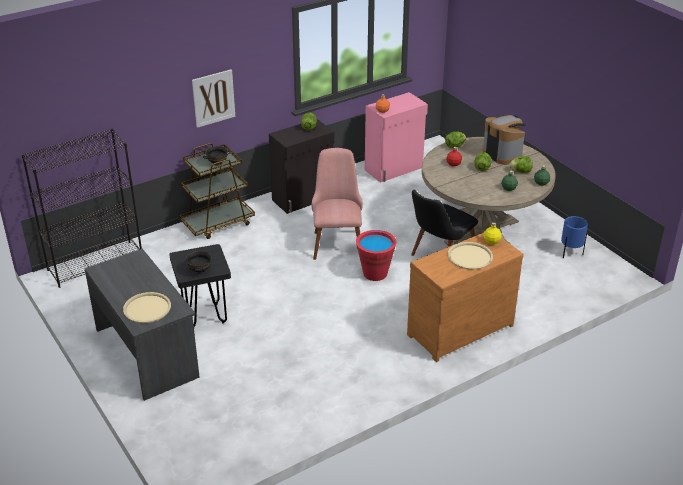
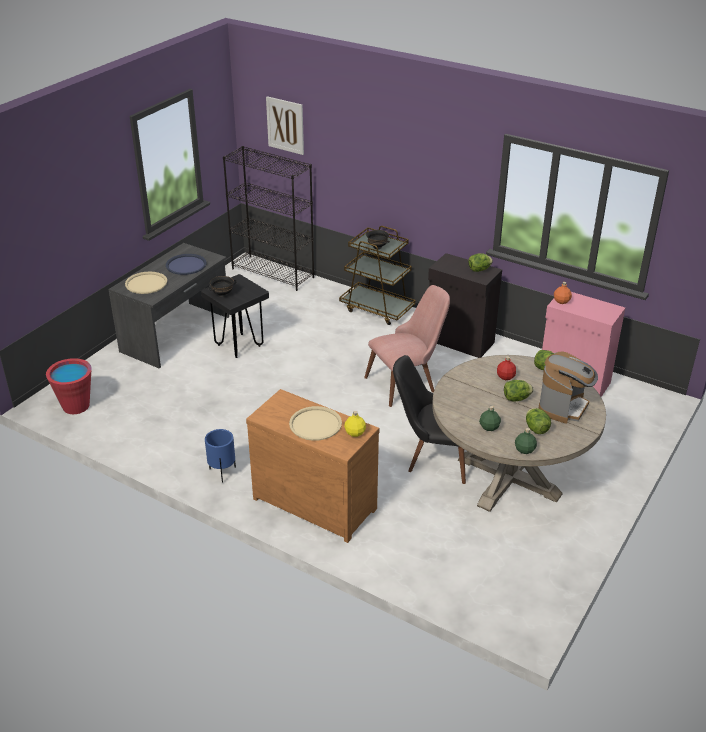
camera: 65 degrees right, 0 degrees up
(134, 276) = (186, 265): none -> blue tray
(213, 98) = (407, 187): picture -> picture (285, 125)
(375, 273) = (370, 421): red bucket -> red bucket (76, 406)
(570, 253) = (528, 562): blue planter -> blue planter (222, 473)

